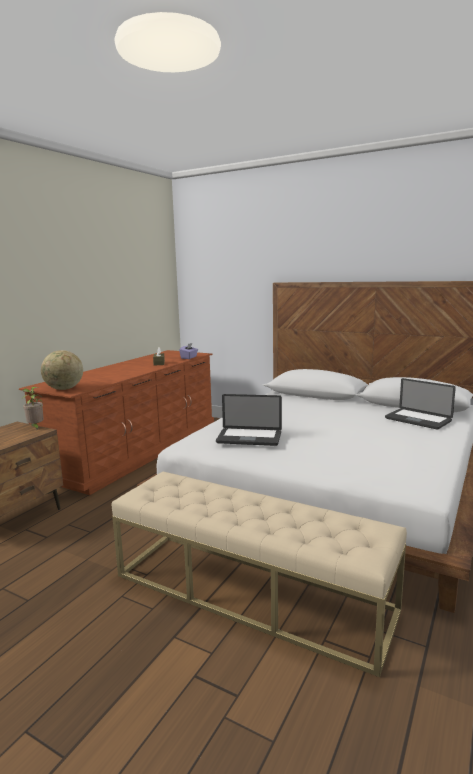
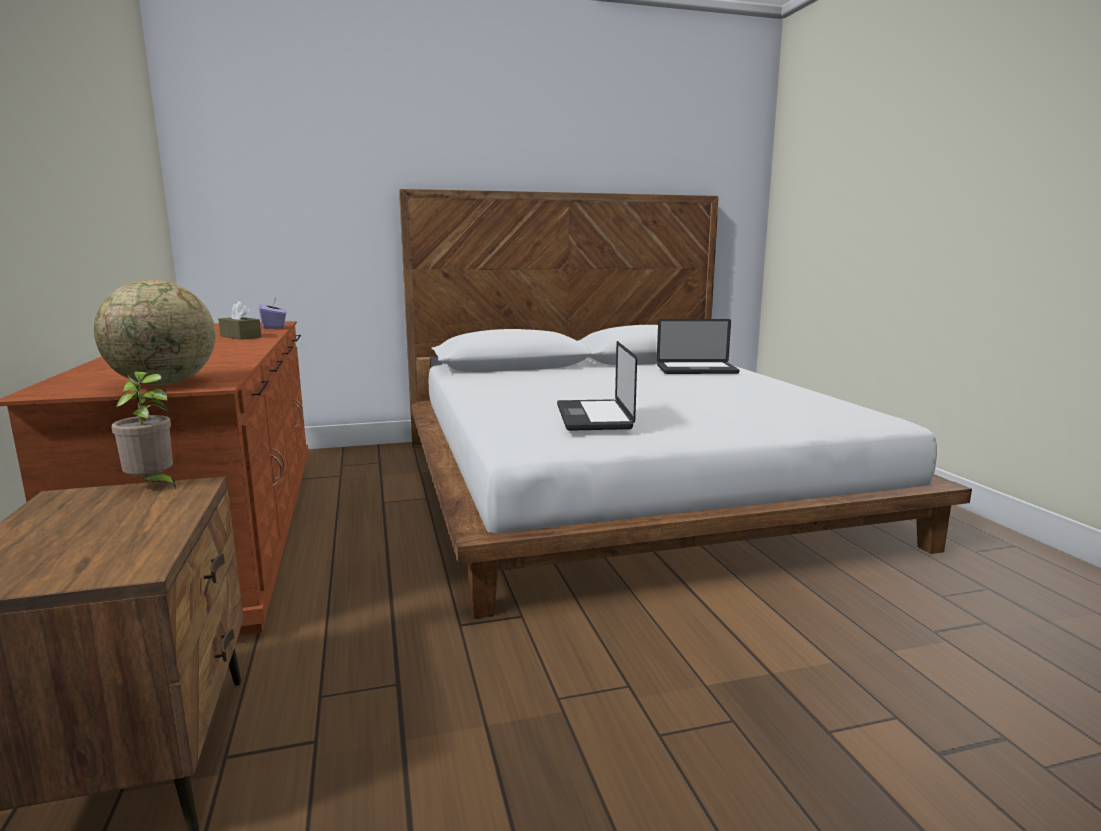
camera: 45 degrees left, 0 degrees up
(249, 438) = (593, 417): laptop -> laptop turned 120 degrees clockwise
(251, 592) = (784, 628): beige bench -> none

